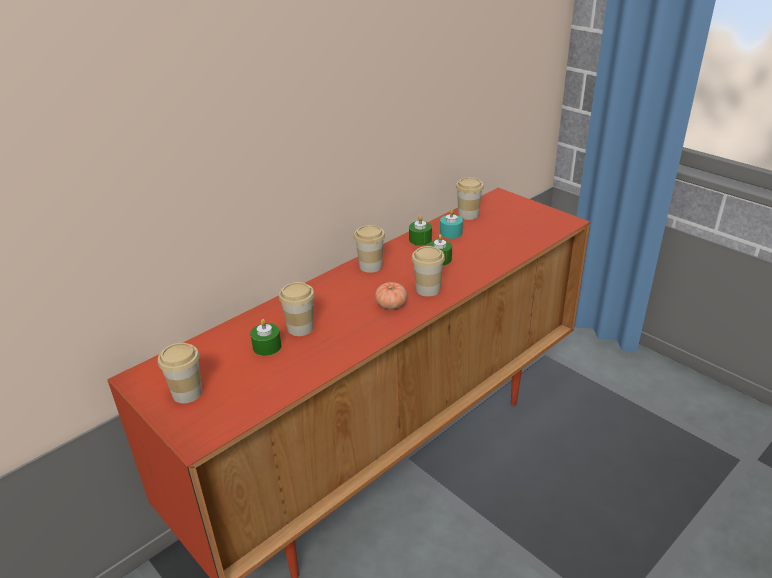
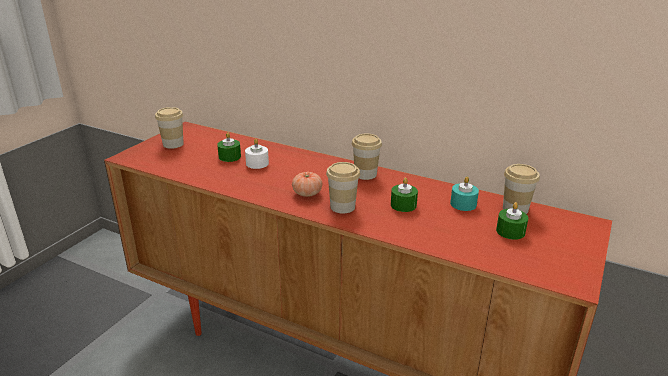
camera: 70 degrees right, 5 degrees down
(300, 328) = (257, 163): cup -> white candle
(420, 239) = (433, 190): green candle -> green candle (510, 231)

